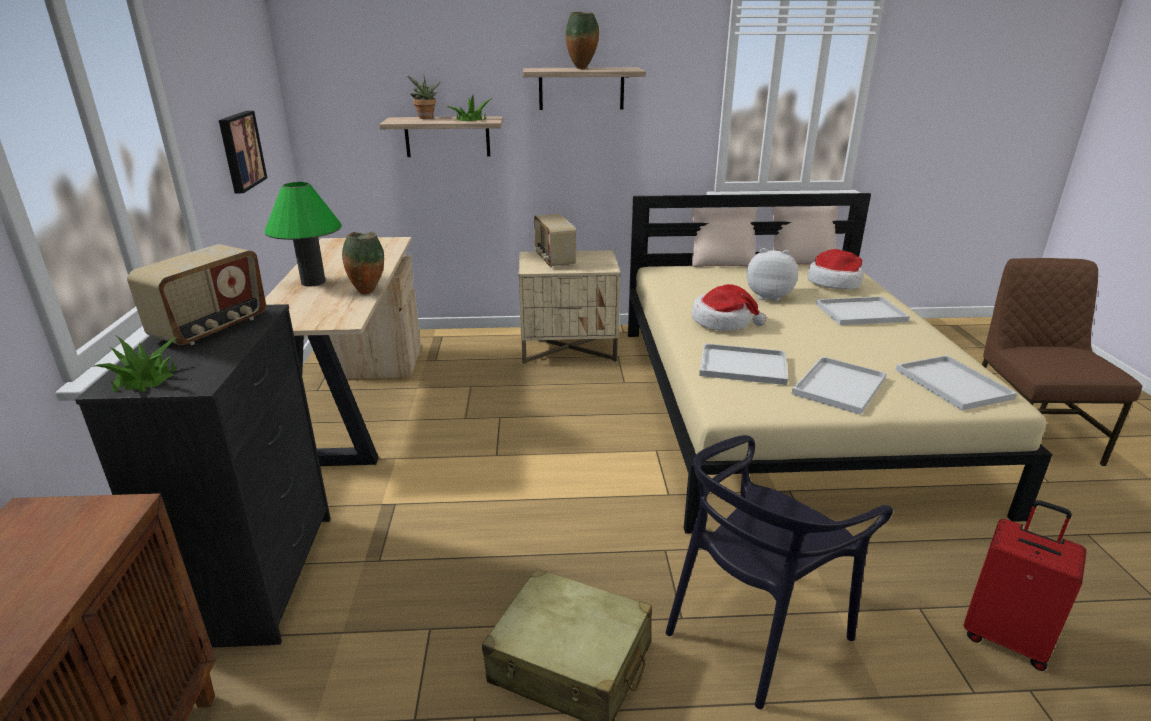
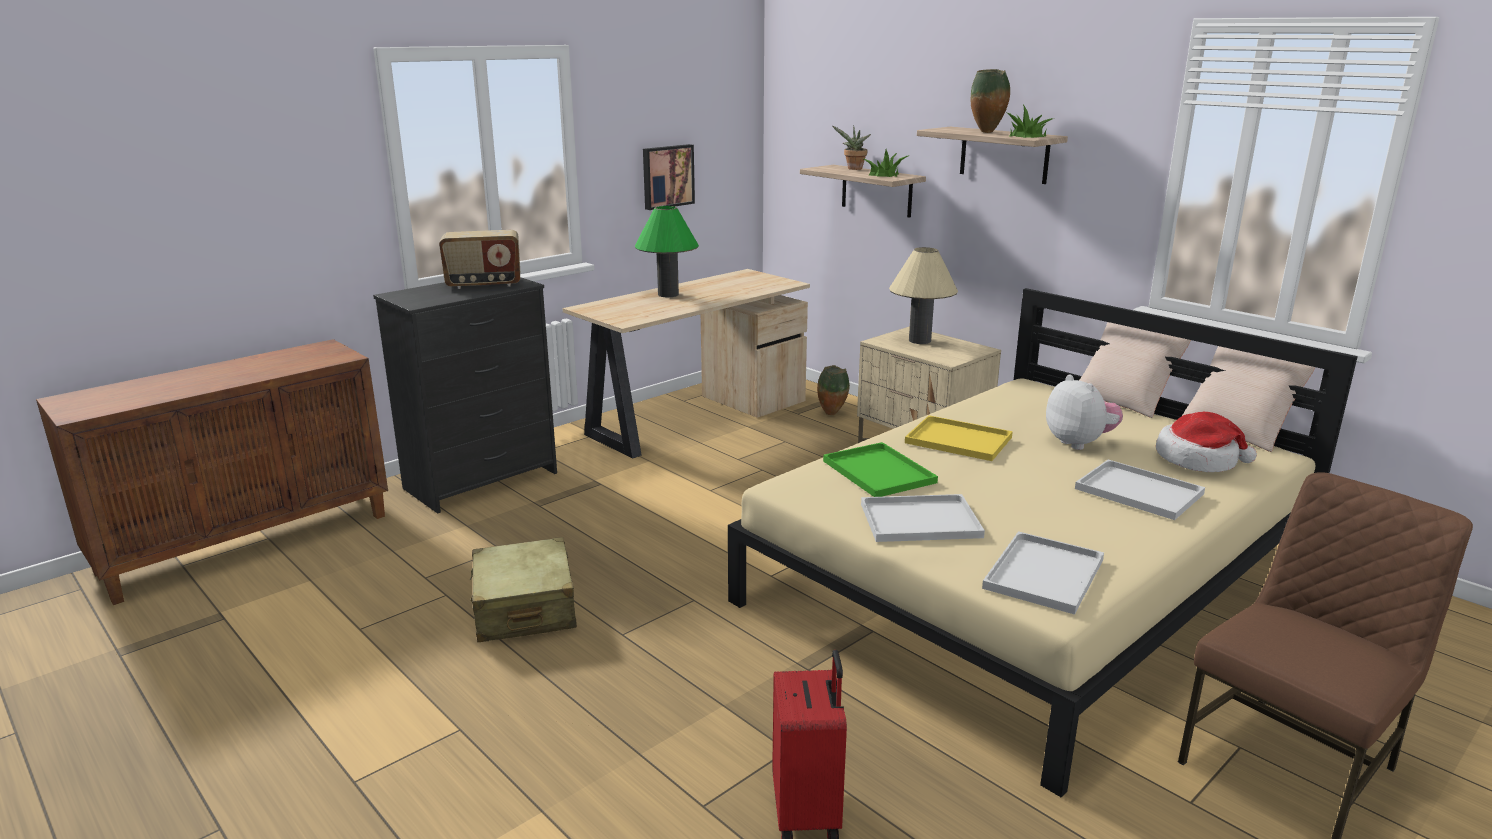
camera: 50 degrees right, 5 degrees down
(144, 379) = (408, 295): potted plant -> potted plant (1027, 136)
(368, 292) = (680, 310): vase -> vase (832, 414)
(554, 260) = (919, 340): radio -> beige table lamp
(723, 321) = (960, 440): hat -> yellow tray
(744, 365) = (881, 472): white tray -> green tray
(755, 630) = (649, 671): black chair -> none

